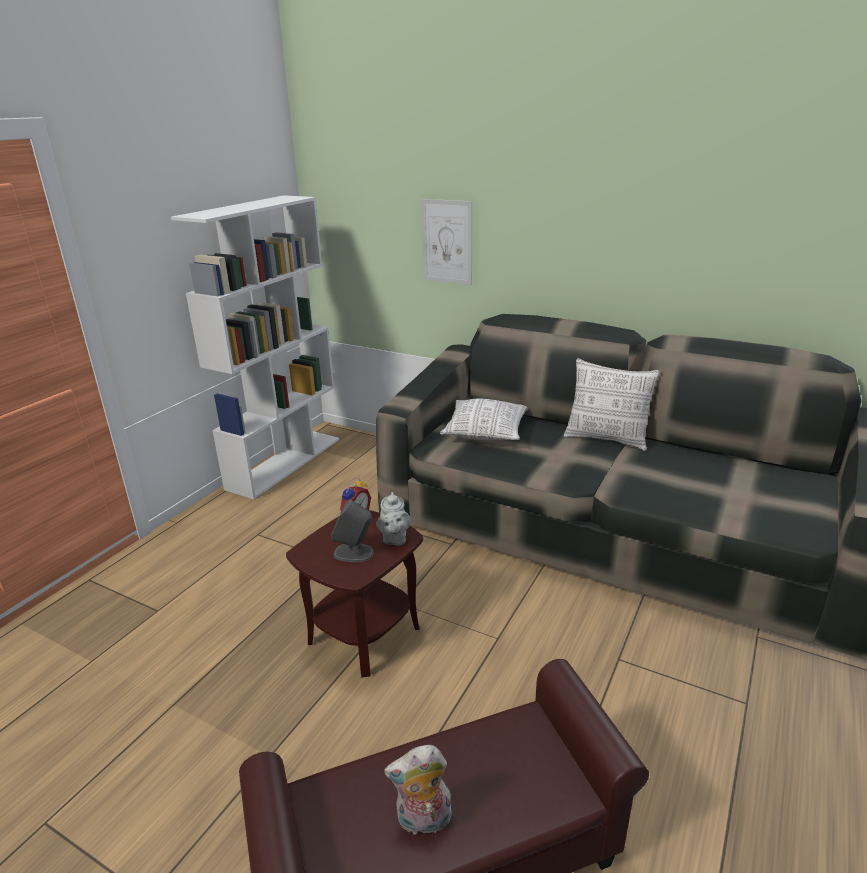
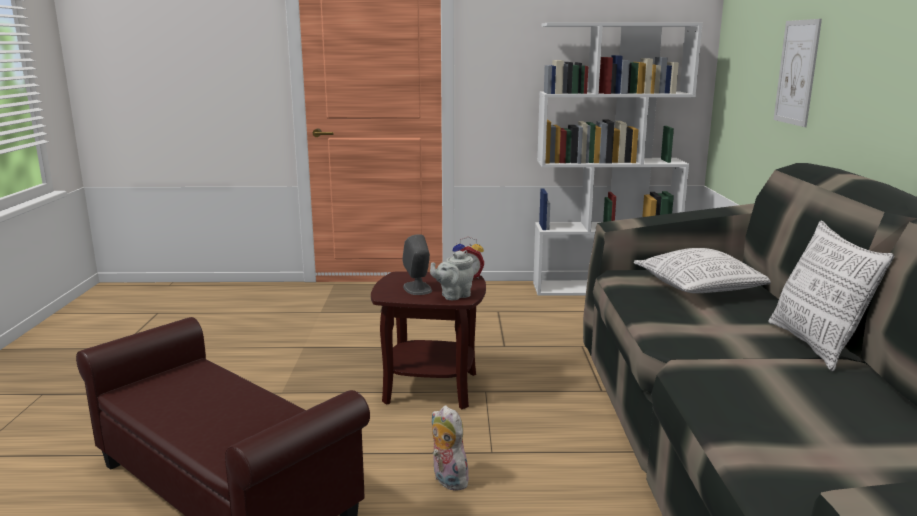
camera: 60 degrees right, 10 degrees down
(423, 822) = (186, 407): plush toy -> plush toy (447, 480)

